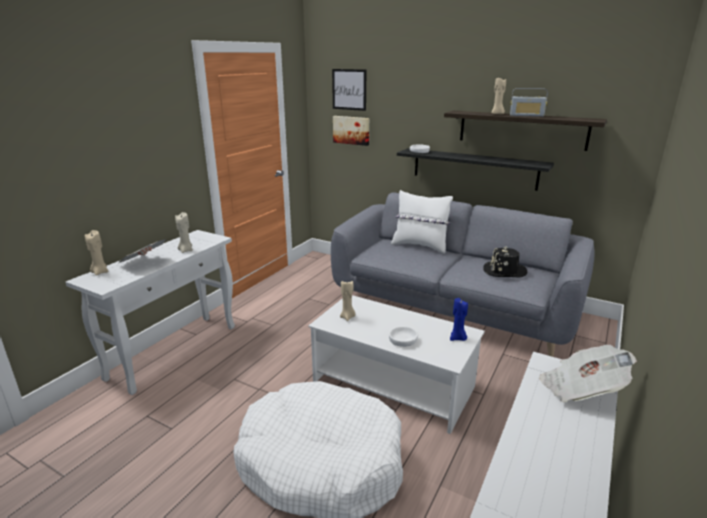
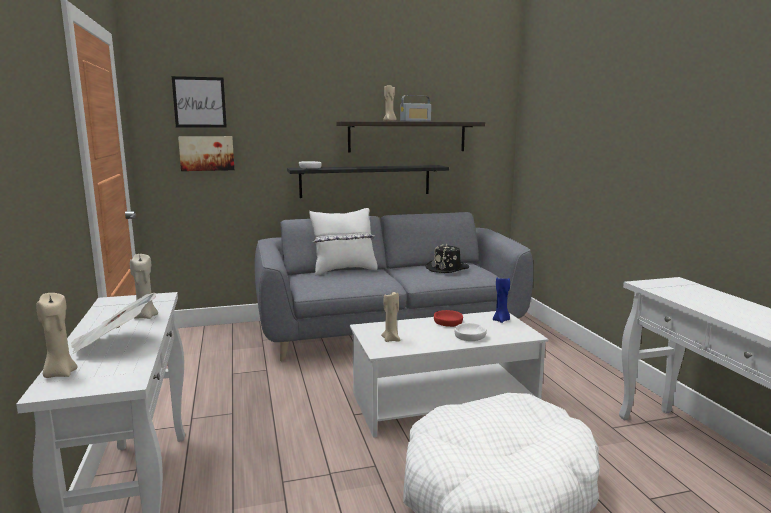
camera: 45 degrees left, 10 degrees down
(412, 321) = (447, 322): none -> red bowl
(581, 389) = (686, 288): newspaper -> none

